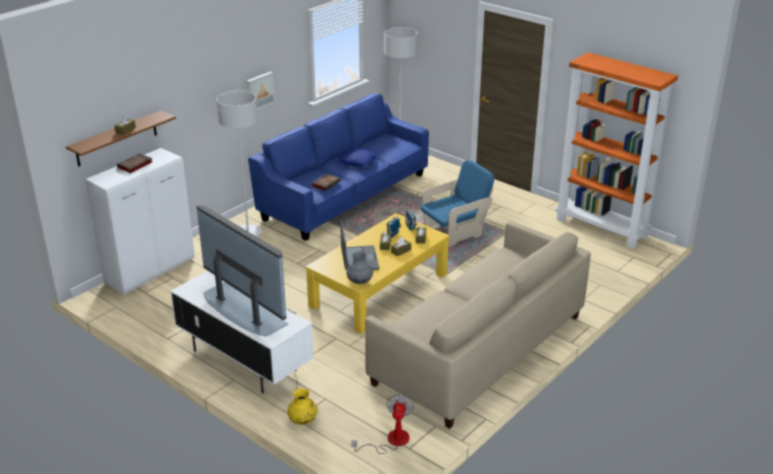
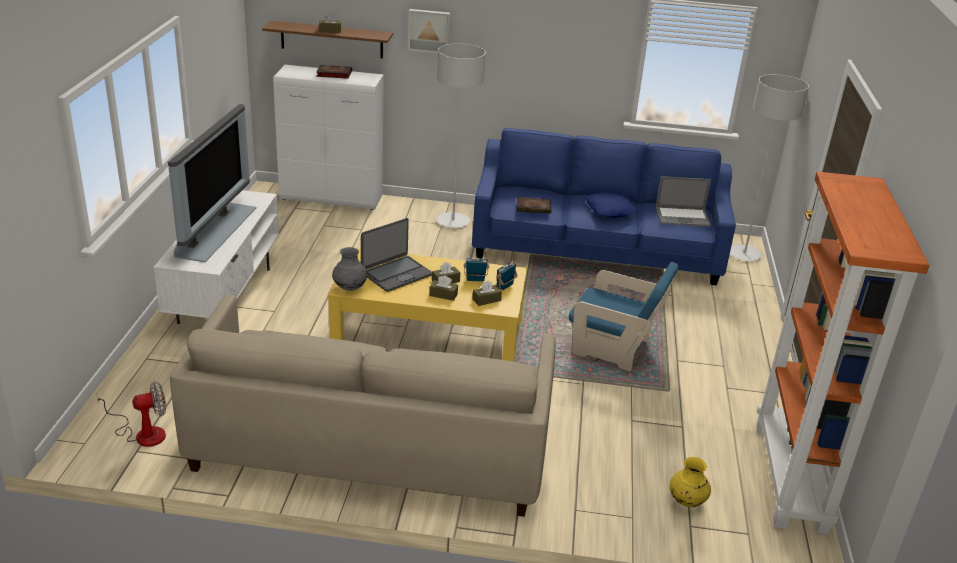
camera: 55 degrees right, 0 degrees up
(259, 90) = (542, 70): picture -> picture (429, 30)
(303, 421) = (145, 363): yellow vase -> yellow vase (686, 501)
(390, 143) = (682, 217): none -> laptop

